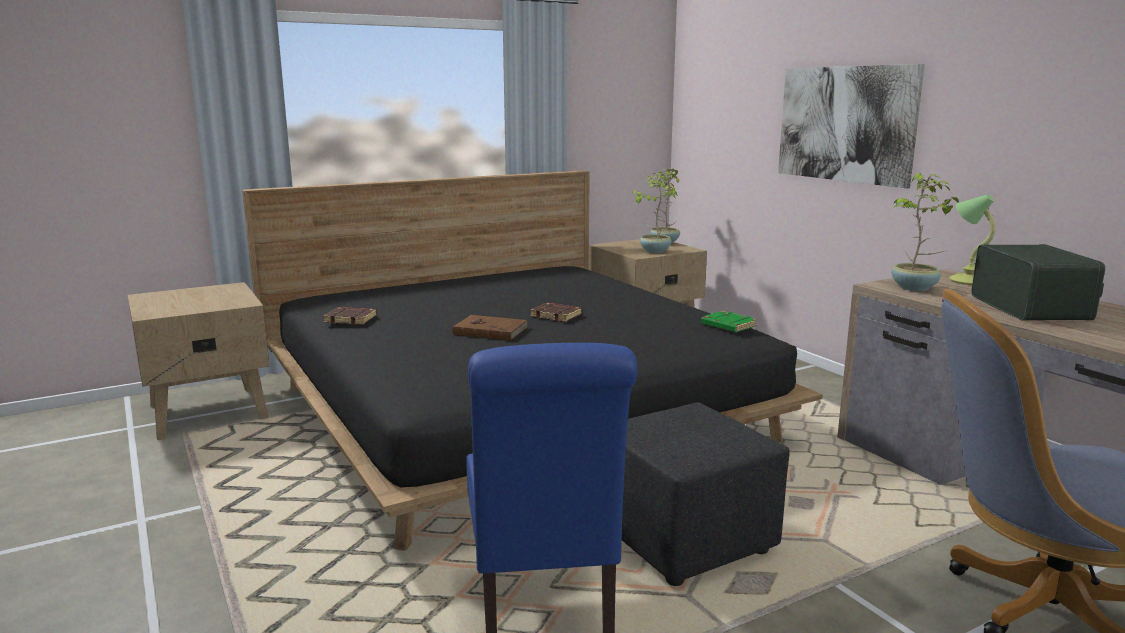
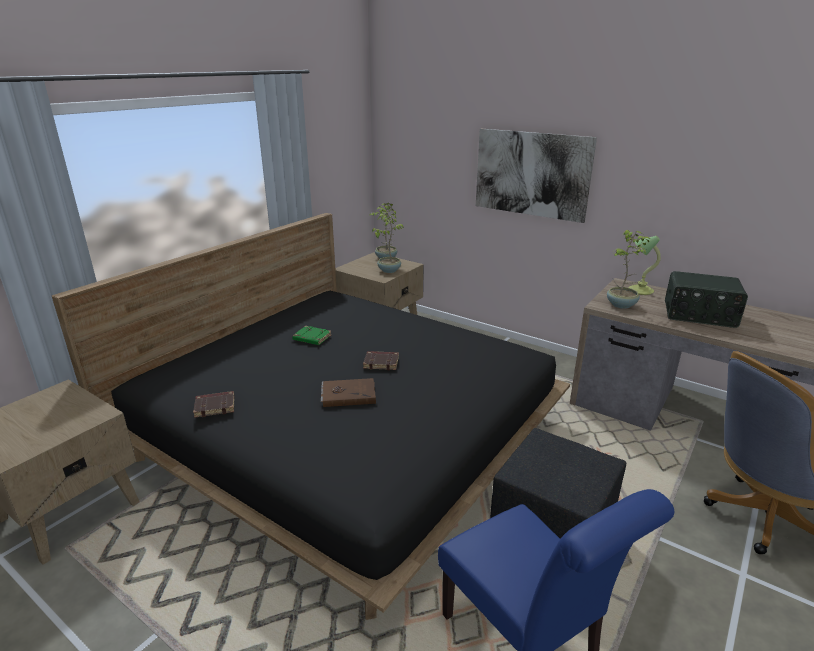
camera: 25 degrees left, 10 degrees up
(727, 326) = (505, 348): green book -> green book (311, 338)
(1031, 308) = (699, 315): radio -> radio turned 135 degrees clockwise

